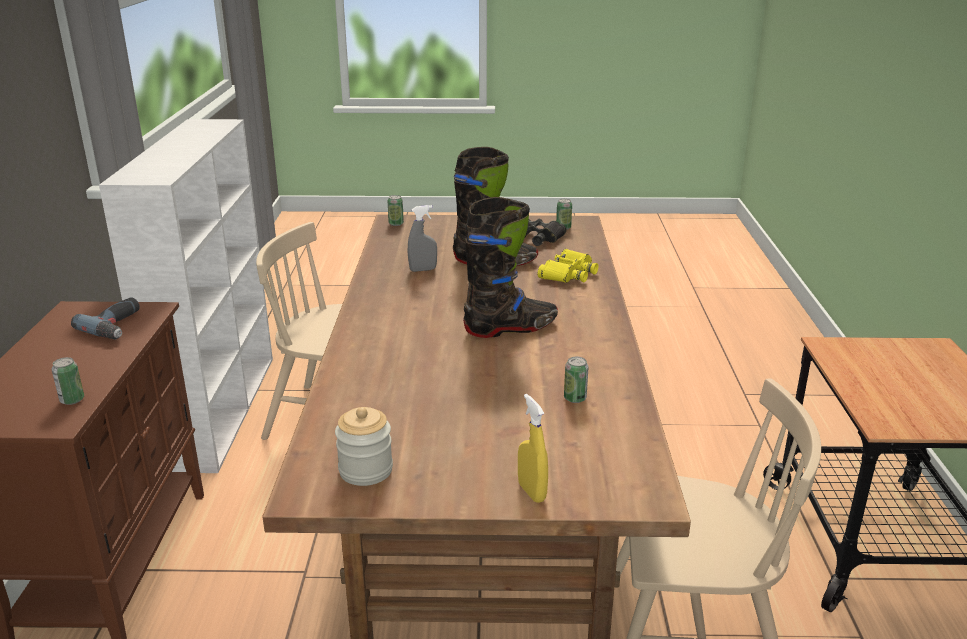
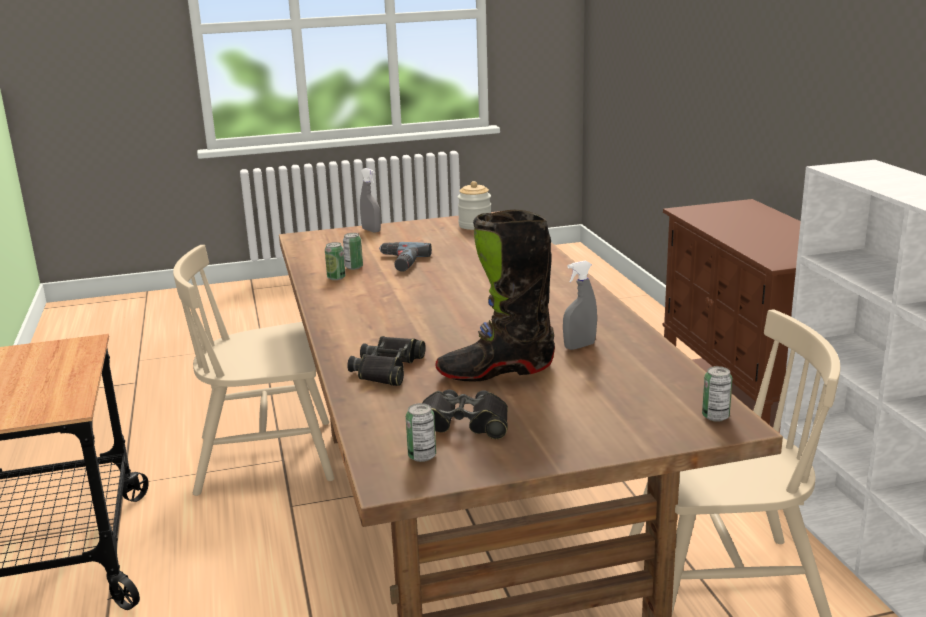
camera: 165 degrees right, 5 degrees down
(72, 400) = (702, 217): can -> can (336, 278)
(119, 326) = (776, 249): power drill -> power drill (399, 262)
(511, 328) = (429, 302): black boot -> none
(531, 492) = (371, 230): yellow spray bottle -> grey spray bottle
(568, 273) = (388, 369): yellow binoculars -> black binoculars

